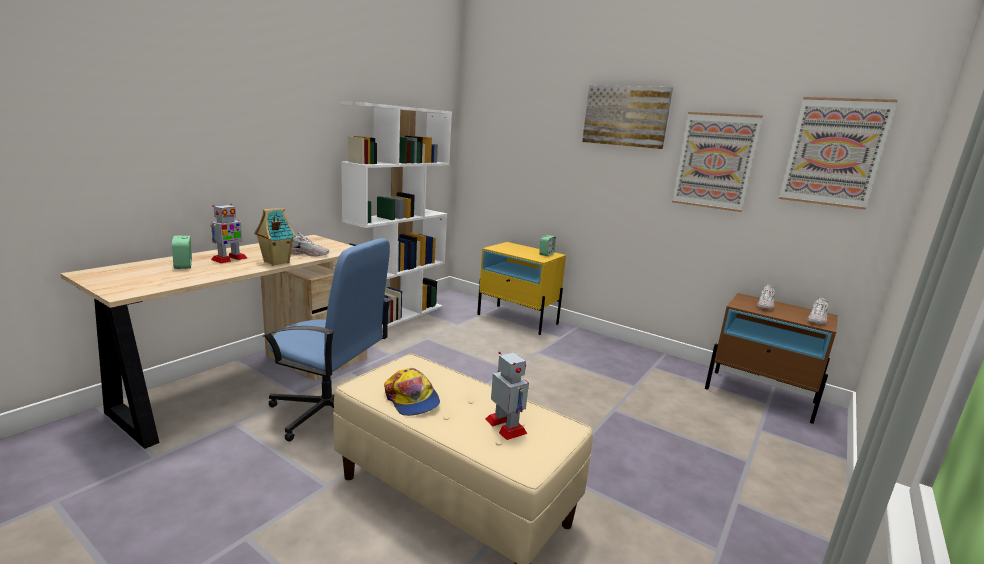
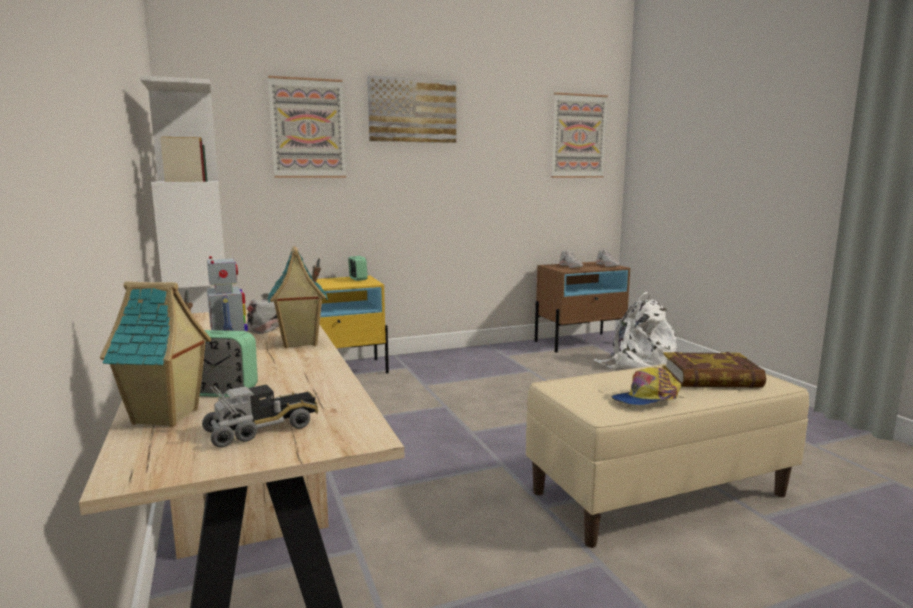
camera: 55 degrees left, 5 degrees down
(132, 279) = (263, 429): none -> toy truck
(147, 265) = (167, 417): none -> toy house
(328, 411) = (430, 531): blue office chair -> none
(412, 399) = (646, 399): cap -> cap turned 150 degrees clockwise
(506, 426) = (711, 378): toy robot -> book
(715, 161) = (500, 151): picture -> picture (308, 128)
(759, 441) = (637, 363): none -> white backpack

